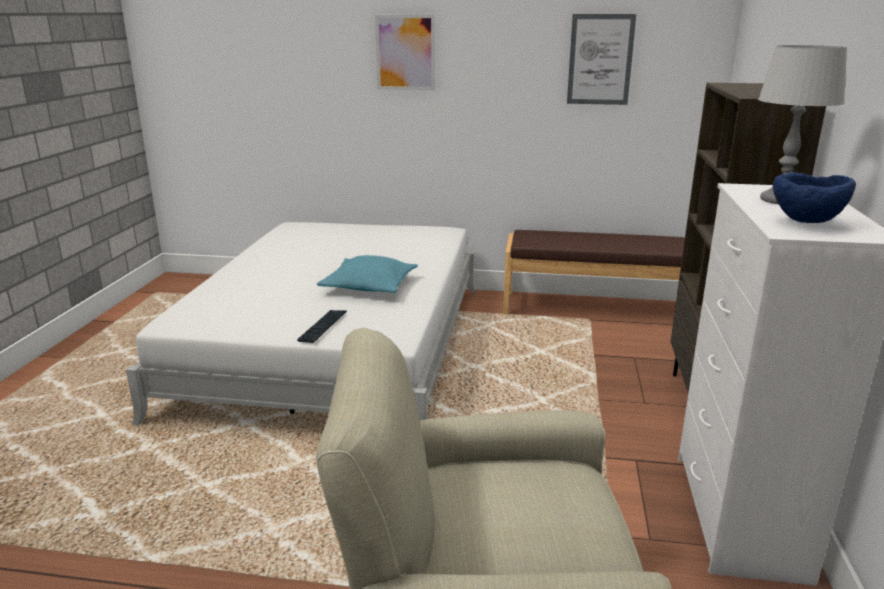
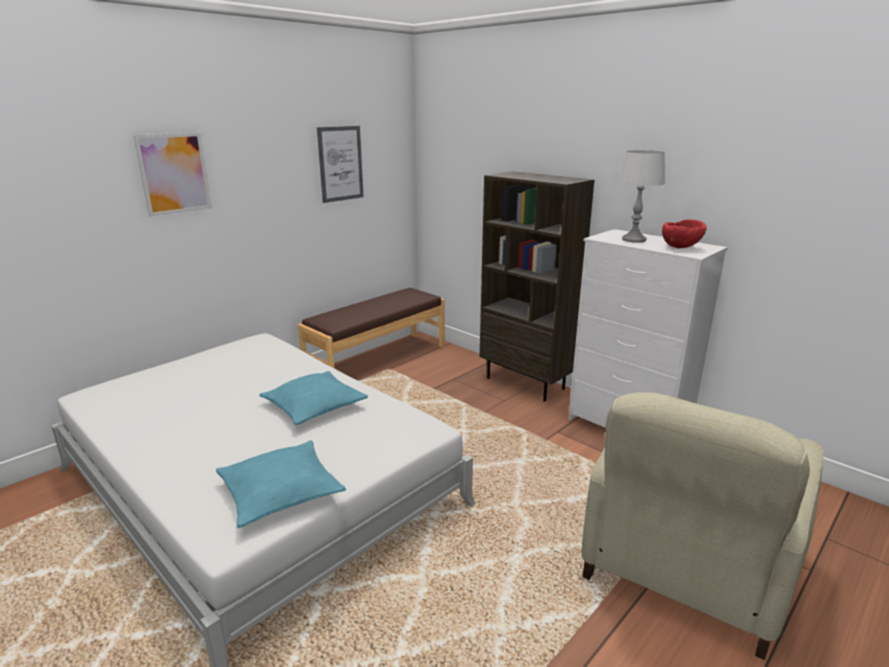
camera: 55 degrees left, 0 degrees up
(238, 318) = (280, 492): none -> turquoise pillow
(323, 327) = (365, 452): keyboard -> none
(805, 223) = (681, 248): blue bowl -> red bowl

